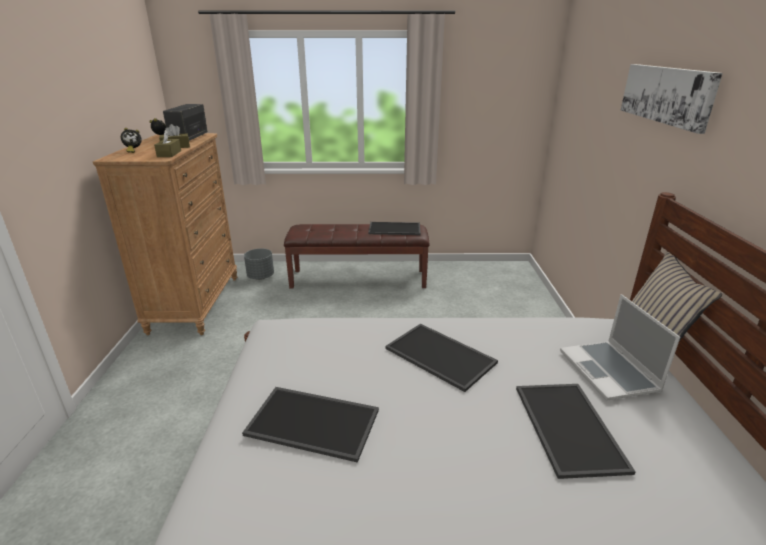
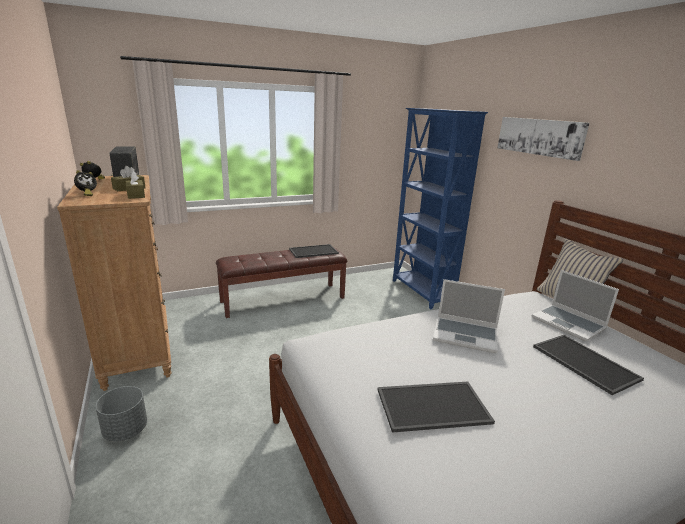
camera: 25 degrees left, 5 degrees down
(260, 277) = (188, 312): grey planter -> grey planter (125, 431)
(442, 355) = (466, 335): tray -> laptop
(528, 297) = (421, 292): none -> blue bookcase

